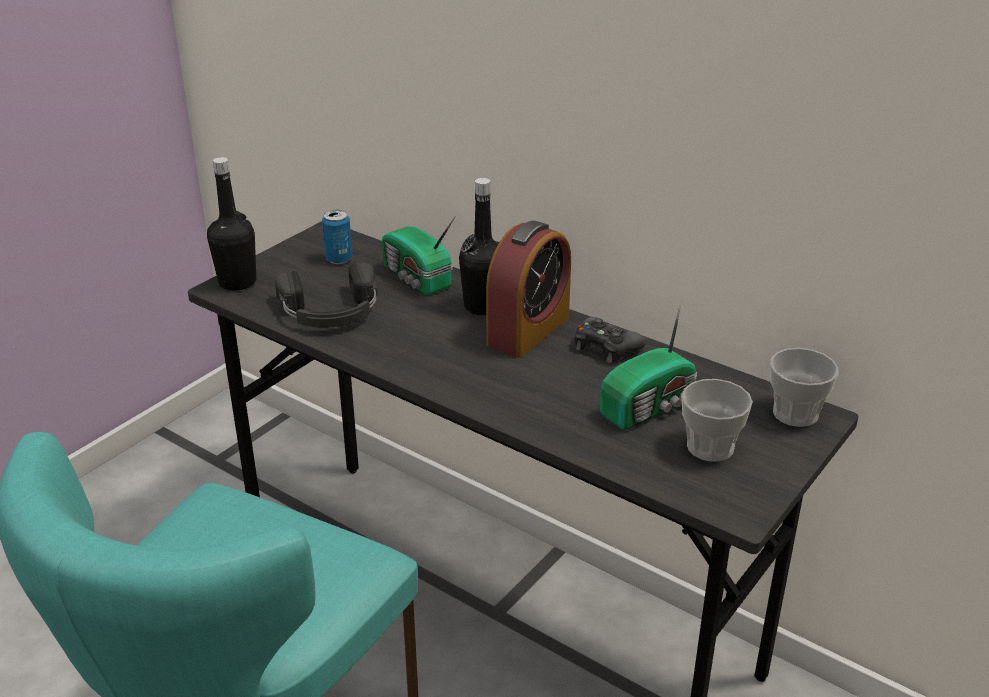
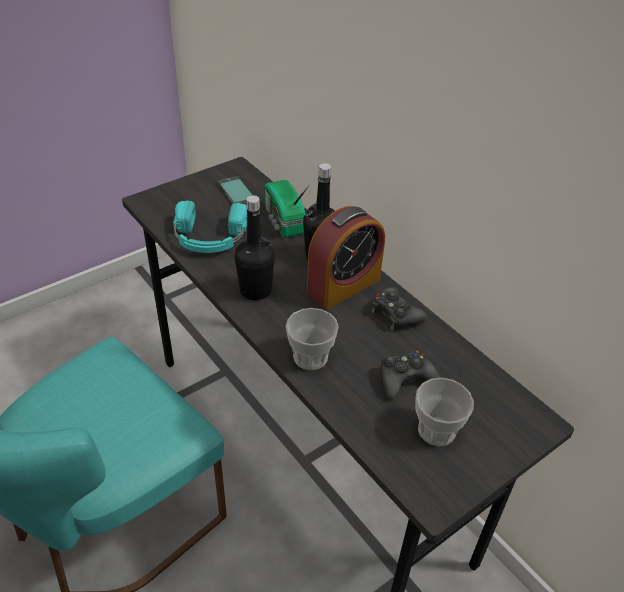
camera: 15 degrees right, 10 degrees up
(237, 282) = (158, 198): black bottle -> black bottle (255, 290)
(331, 311) = (209, 237): black headphones -> turquoise headphones
(339, 259) = (236, 192): can -> phone
(650, 407) = (406, 379): radio -> black game controller
(795, 413) = (520, 415): cup -> cup (310, 357)

